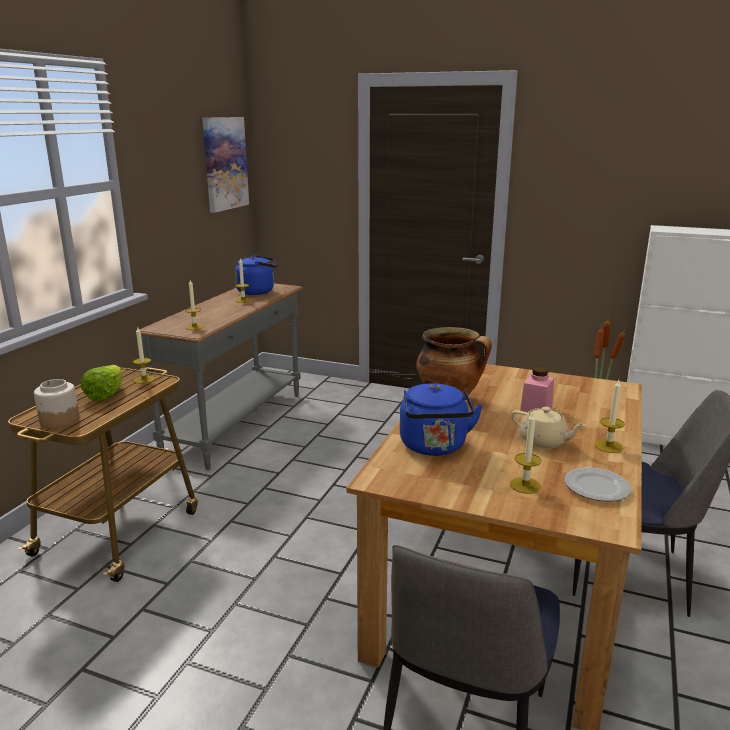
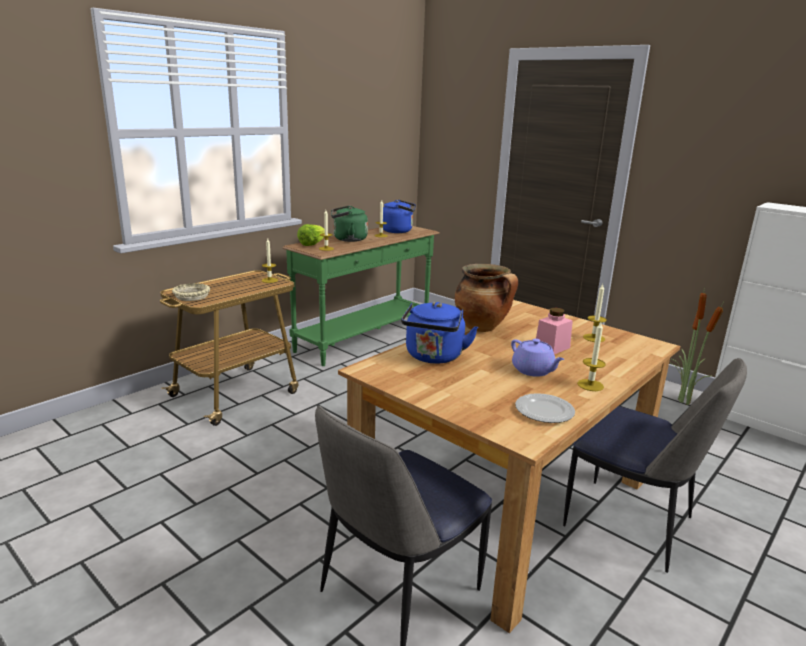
camera: 20 degrees right, 0 degrees up
(59, 420) = (191, 296): jar -> beige bowl
(106, 395) = (235, 286): lettuce -> lettuce (312, 244)
(209, 310) = (348, 239): none -> green kettle
(225, 163) = (392, 123): picture -> none
(237, 424) = (365, 338): grey console table -> green console table
(525, 485) = (482, 397): candle -> candle (594, 338)
(544, 441) = (533, 371): beige teapot -> purple teapot

